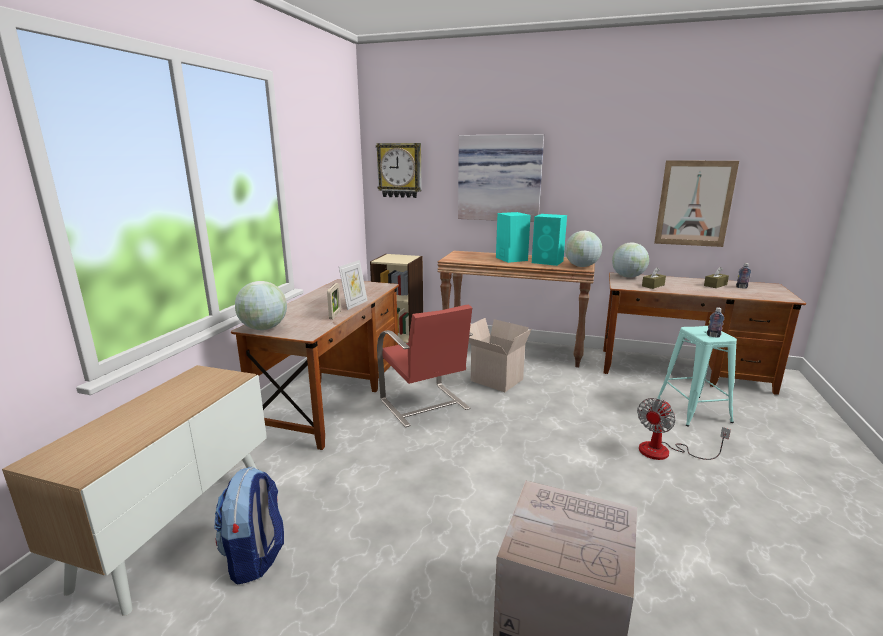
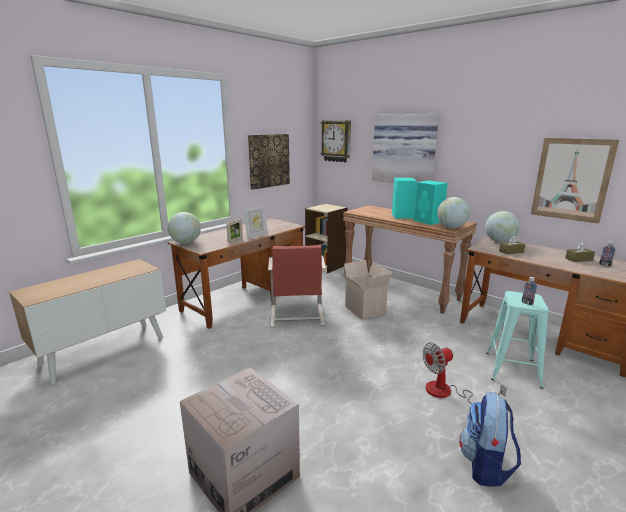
camera: 25 degrees right, 0 degrees up
(255, 557) = (125, 376): backpack -> backpack (485, 466)
(322, 199) = (269, 160): none -> picture

